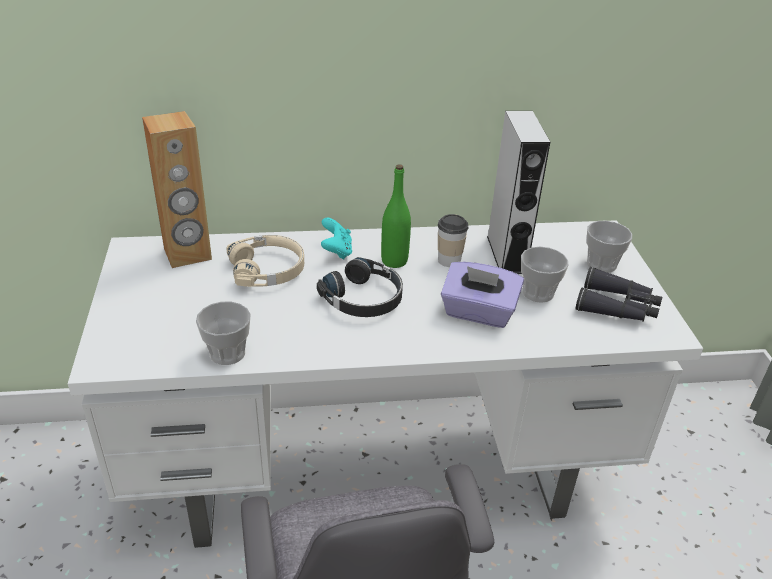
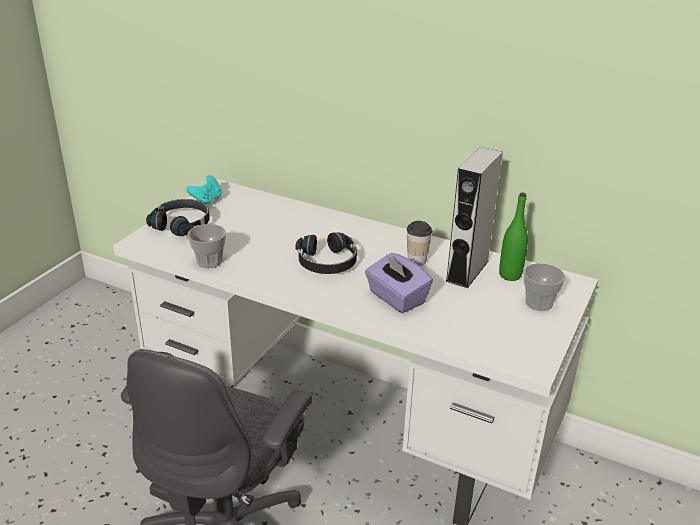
camera: 35 degrees right, 5 degrees down
(135, 315) = (182, 224): none -> black headphones
(188, 254) = (248, 201): brown speaker -> none
(268, 270) = (286, 225): beige headphones -> none
(336, 251) = (343, 229): turquoise game controller -> turquoise game controller (207, 201)
(394, 261) = (376, 247): green bottle -> green bottle (510, 275)
(538, 293) = (459, 302): cup -> none
(617, 307) = (513, 334): black binoculars -> none

